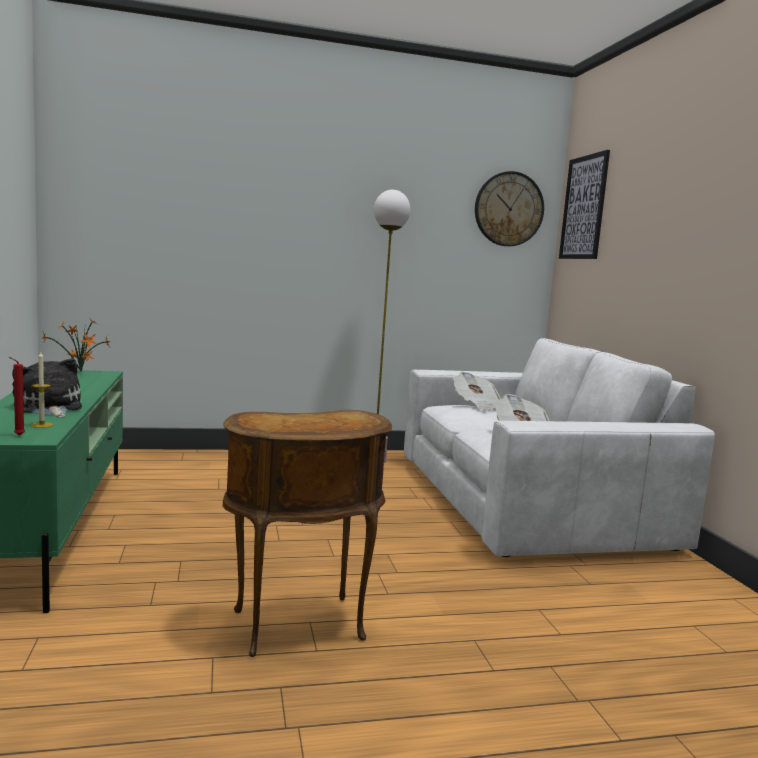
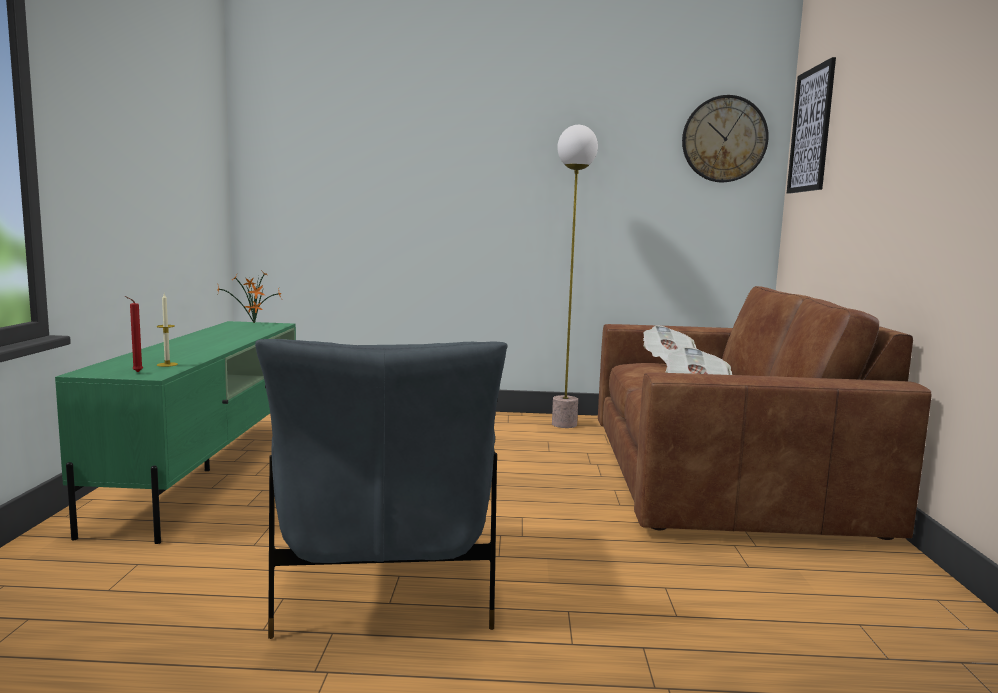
camera: 15 degrees right, 0 degrees up
(48, 408) = (190, 351): plush toy -> none
(300, 628) = (386, 580): brown side table -> grey armchair
(526, 500) = (720, 473): white sofa -> brown sofa

